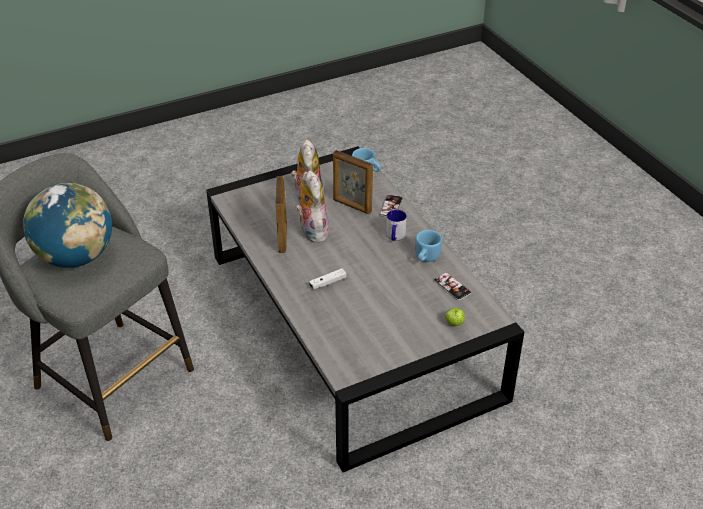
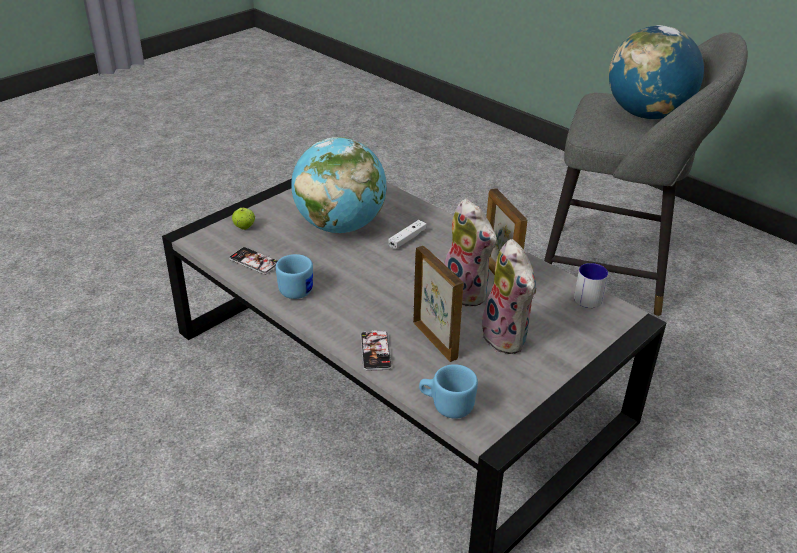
camera: 160 degrees right, 5 degrees down
(352, 206) = (435, 340): picture frame -> picture frame turned 45 degrees clockwise
(375, 307) = (340, 226): none -> globe
(395, 237) = (350, 307): mug -> mug (586, 296)

